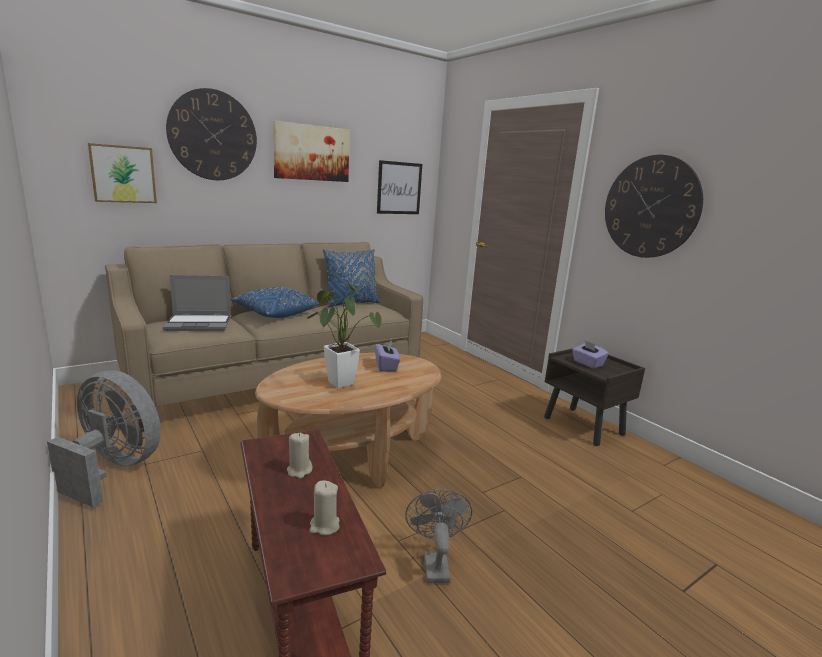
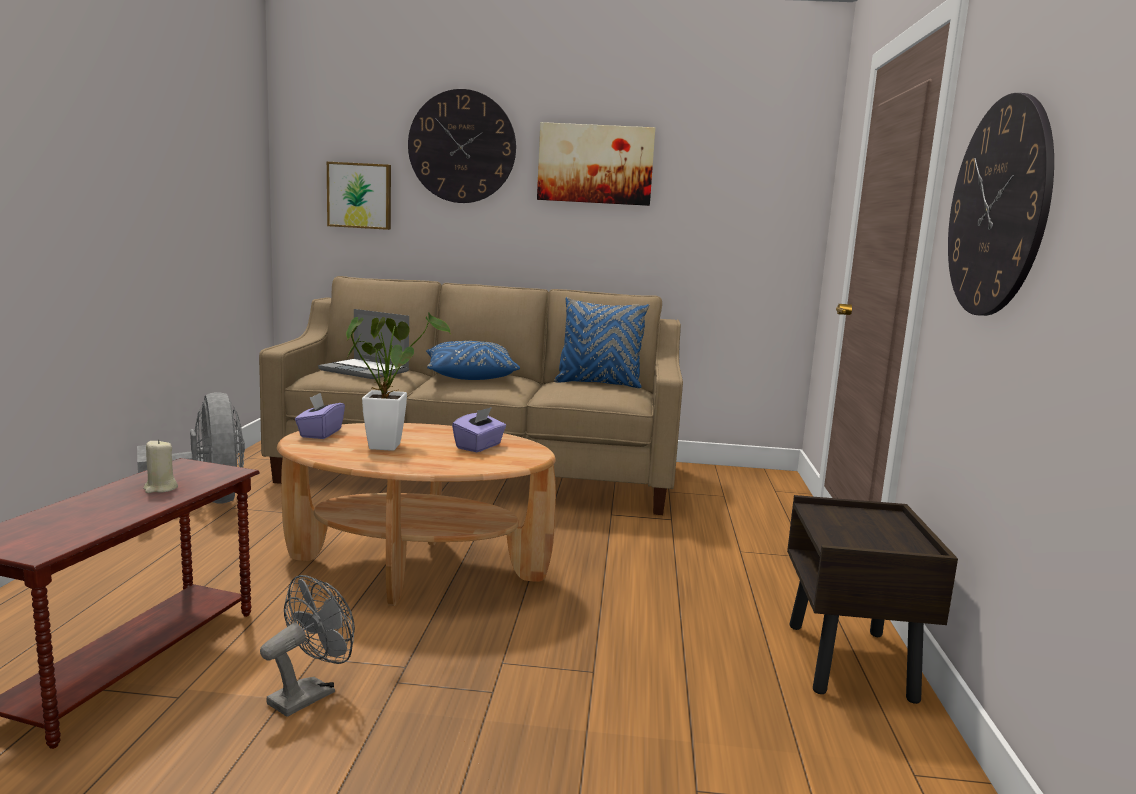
camera: 40 degrees right, 5 degrees down
(324, 526) = (76, 524): beige candle -> none
(399, 188) = (747, 216): picture -> none
(587, 363) = (847, 526): purple tissue box -> purple tissue box (320, 433)

